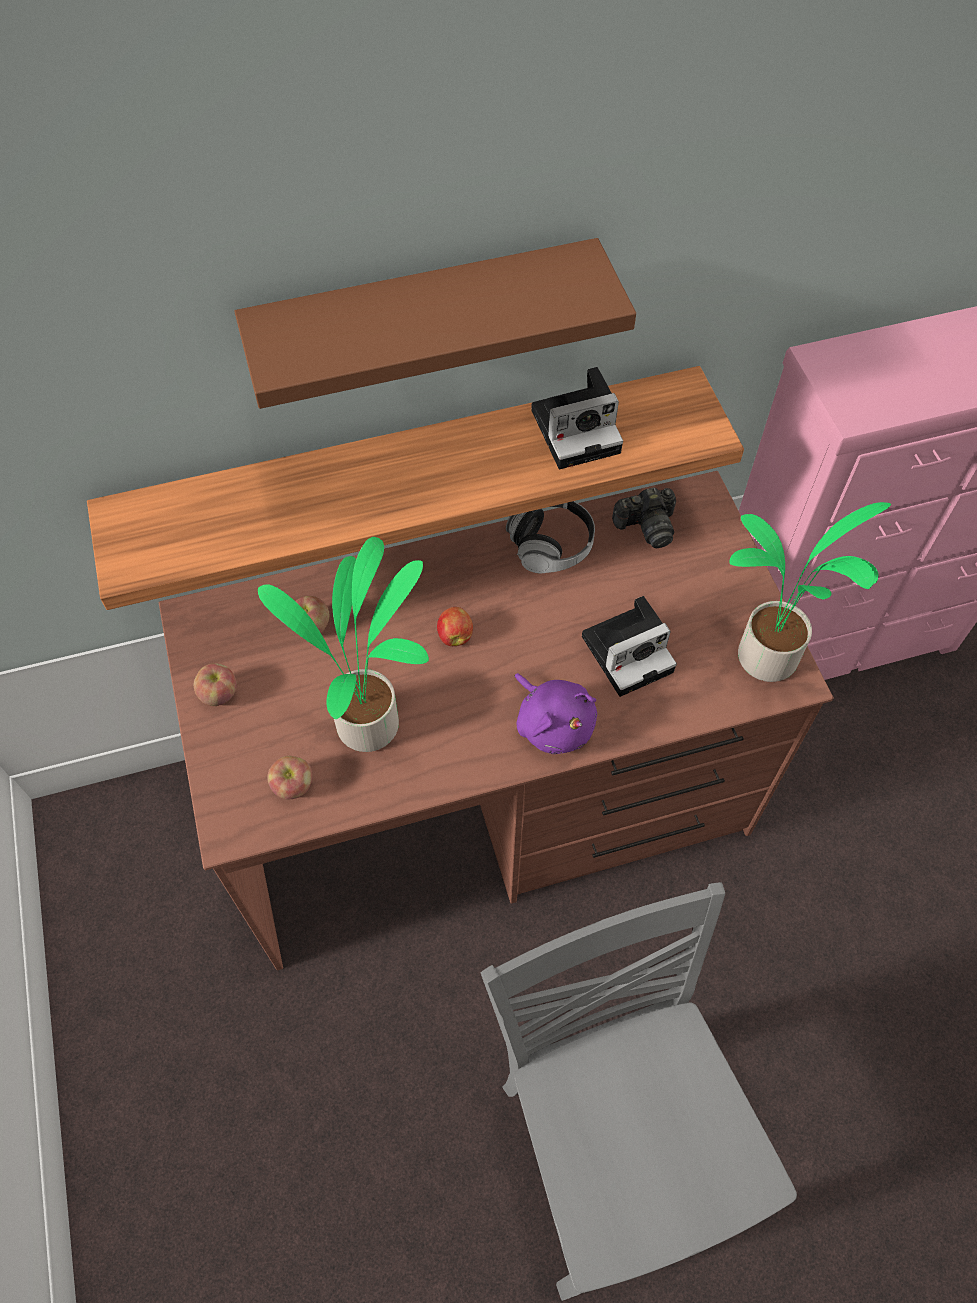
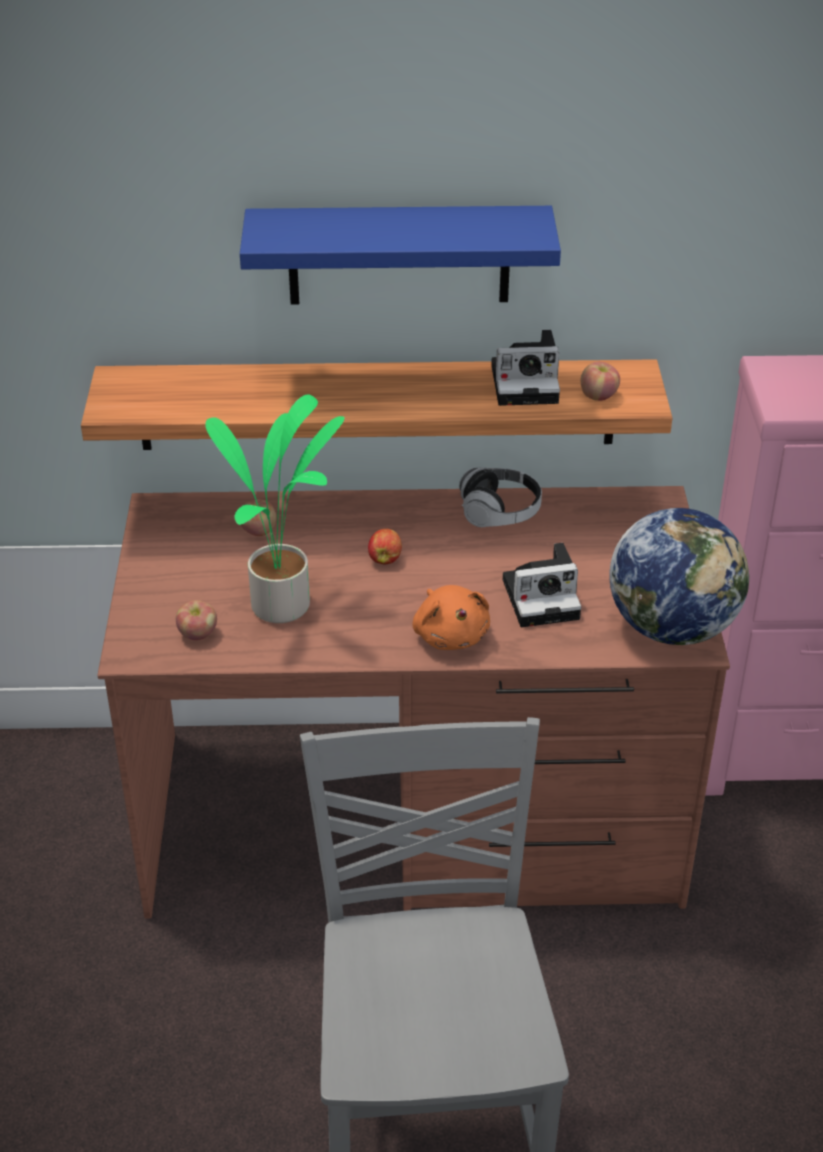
camera: 15 degrees right, 20 degrees down
(219, 694) = (158, 562): apple -> apple (598, 396)
(423, 322) = (399, 255): brown shelf -> blue shelf
(553, 723) = (450, 634): purple plush toy -> orange plush toy
(646, 527) = (596, 514): camera -> none
(765, 661) = (672, 627): potted plant -> globe

